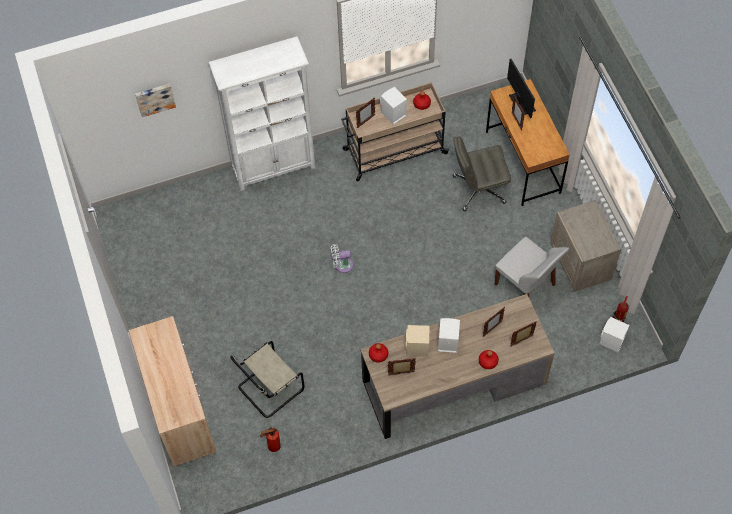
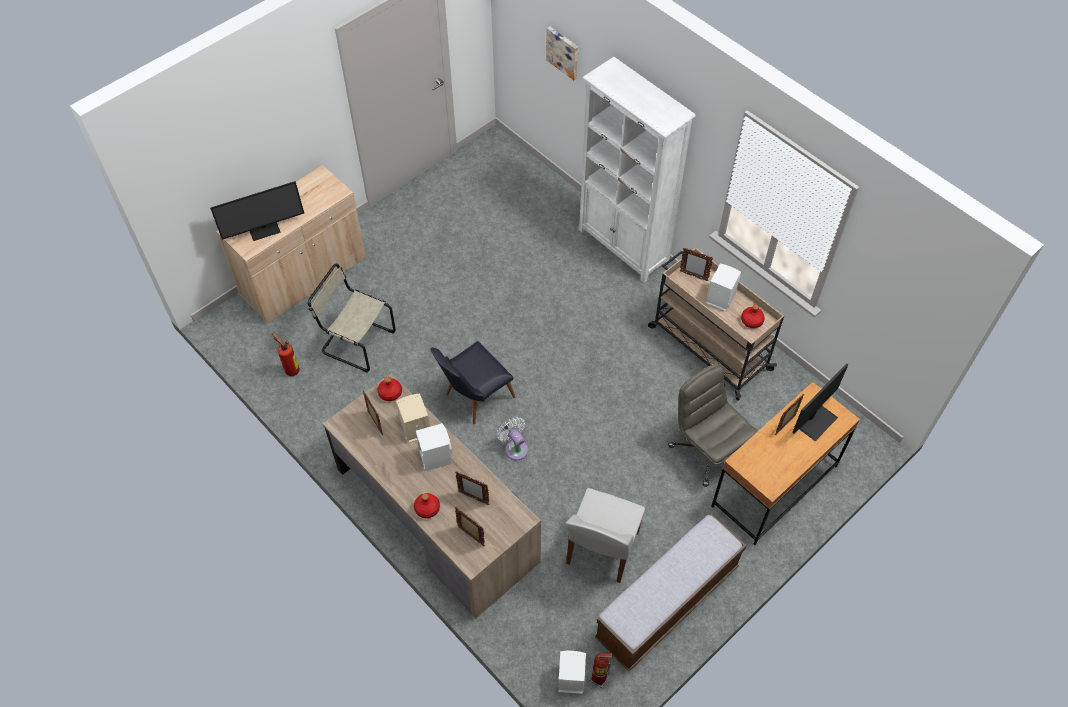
camera: 65 degrees right, 5 degrees down
(175, 395) = (263, 227): none -> monitor
(342, 265) = (535, 352): white fan -> white fan (515, 448)
(364, 322) = (473, 398): none -> black chair
(581, 262) = (667, 603): beige nightstand -> bench

